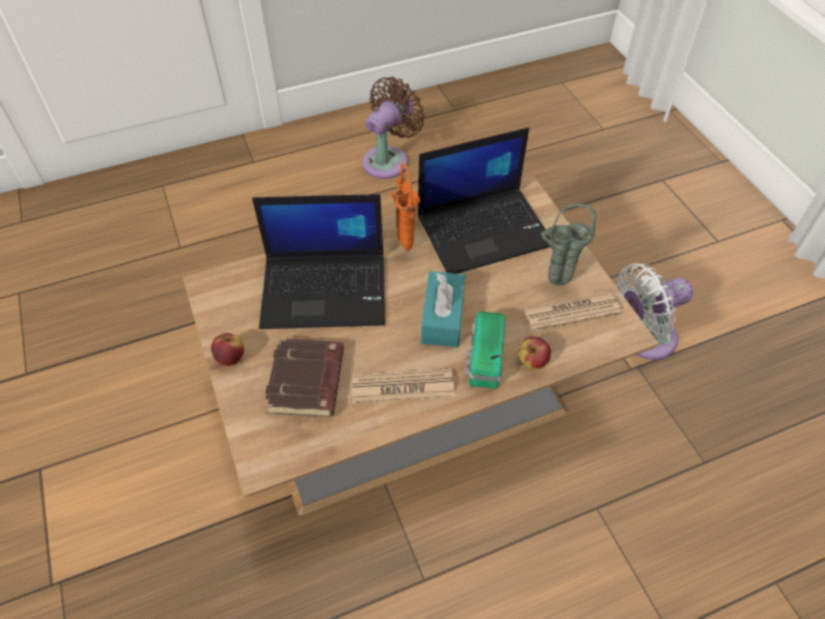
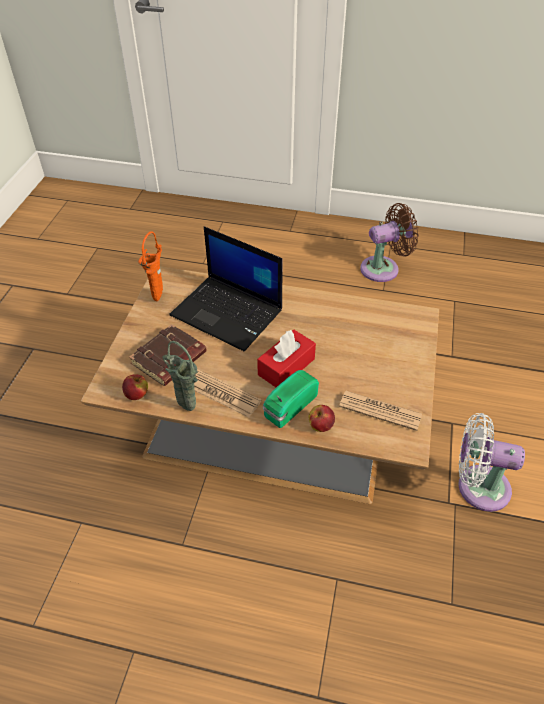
camera: 35 degrees right, 5 degrees down
(231, 357) = (140, 323): apple -> apple (137, 395)
(404, 244) = (303, 310): orange vase -> orange vase (159, 297)
(443, 317) = (286, 367): turquoise tissue box -> red tissue box
(485, 230) = (368, 327): laptop -> none
(555, 284) = (386, 386): green vase -> green vase (185, 407)

